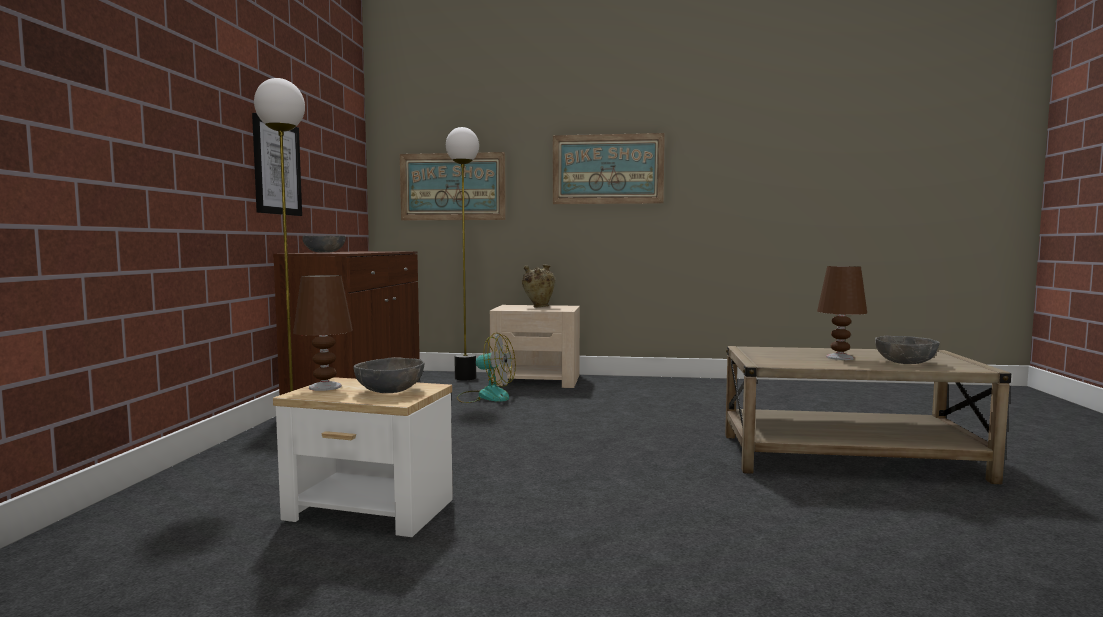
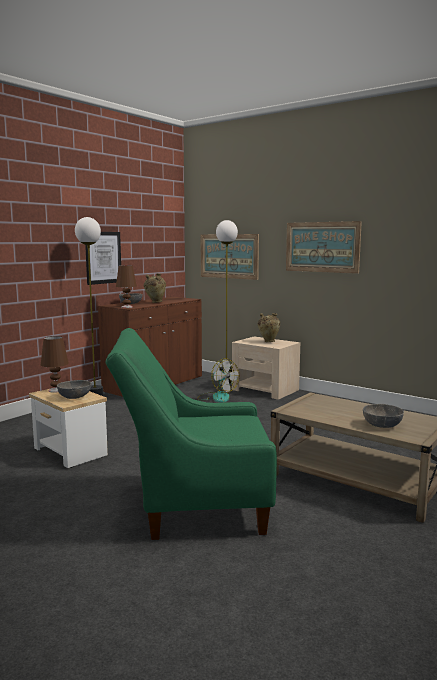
camera: 30 degrees right, 5 degrees up
(360, 252) = (155, 302): none -> beige vase
(725, 538) = (192, 505): none -> green armchair
(840, 357) = (351, 413): brown table lamp -> brown table lamp (127, 307)

